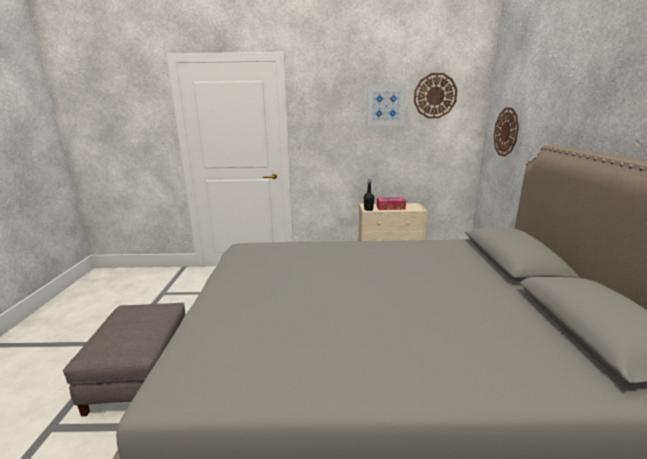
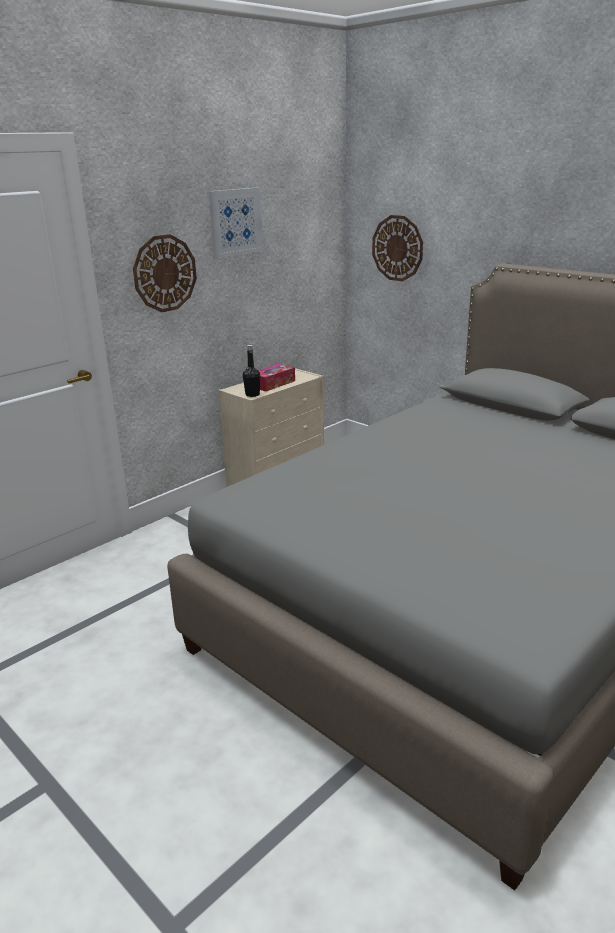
camera: 45 degrees left, 5 degrees up
(142, 376) = (183, 783): grey ottoman -> none
(435, 96) = (291, 201): wall clock -> wall clock (164, 273)

